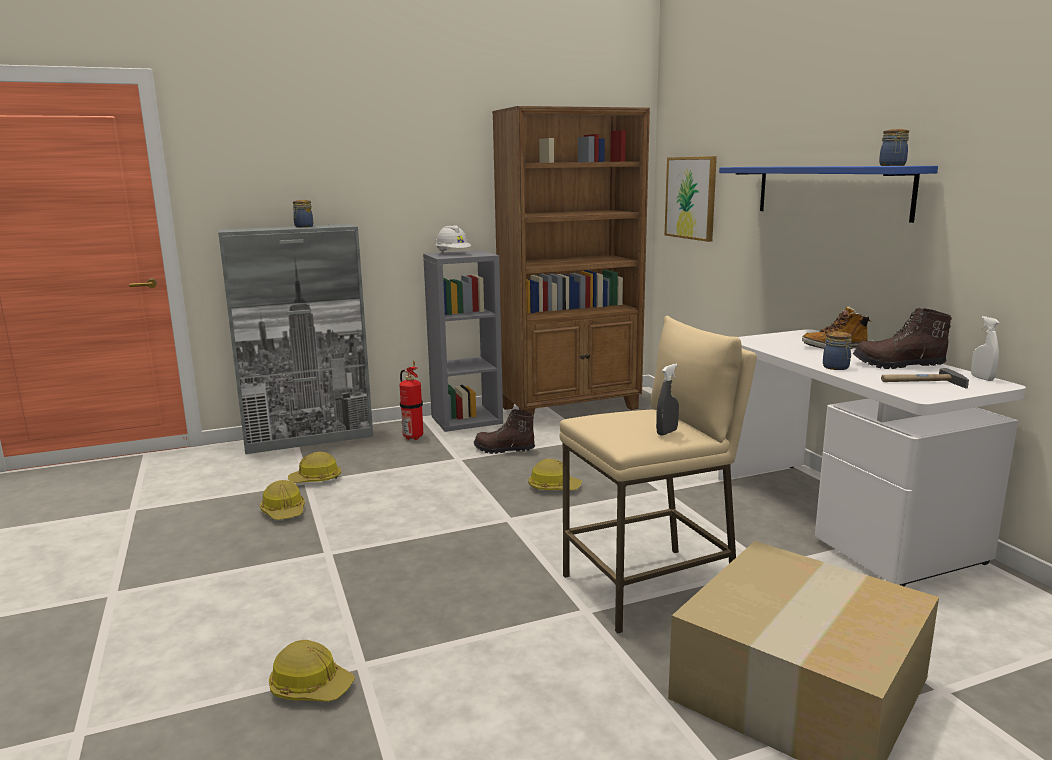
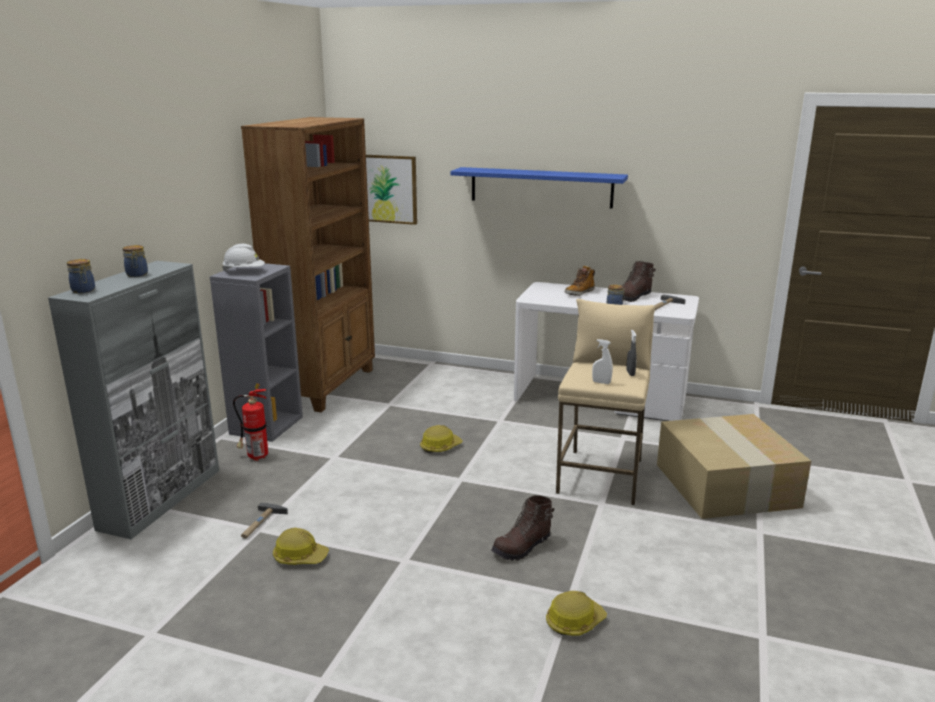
camera: 50 degrees left, 5 degrees up
(316, 479) = (261, 524): hard hat -> hammer
(504, 450) = (351, 436): brown boot -> brown boot (522, 547)
(892, 165) = (606, 175): jar -> jar (83, 291)
(982, 378) = (675, 296): white spray bottle -> white spray bottle (601, 382)

